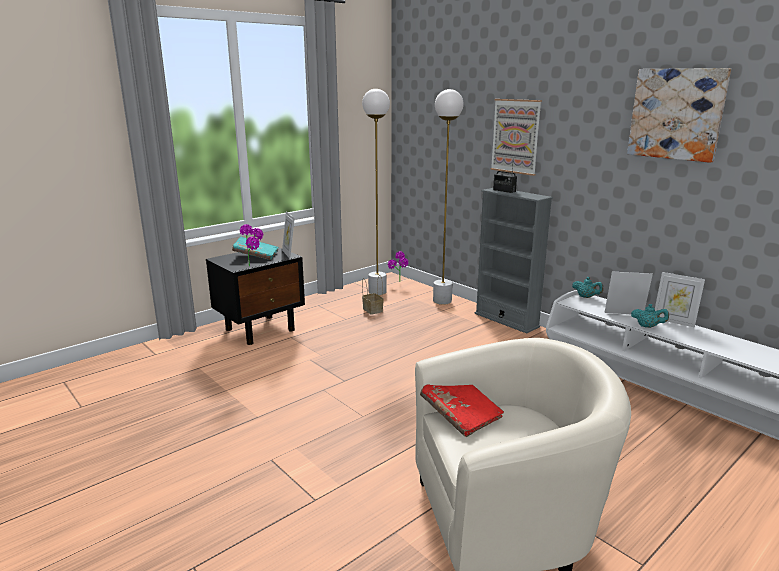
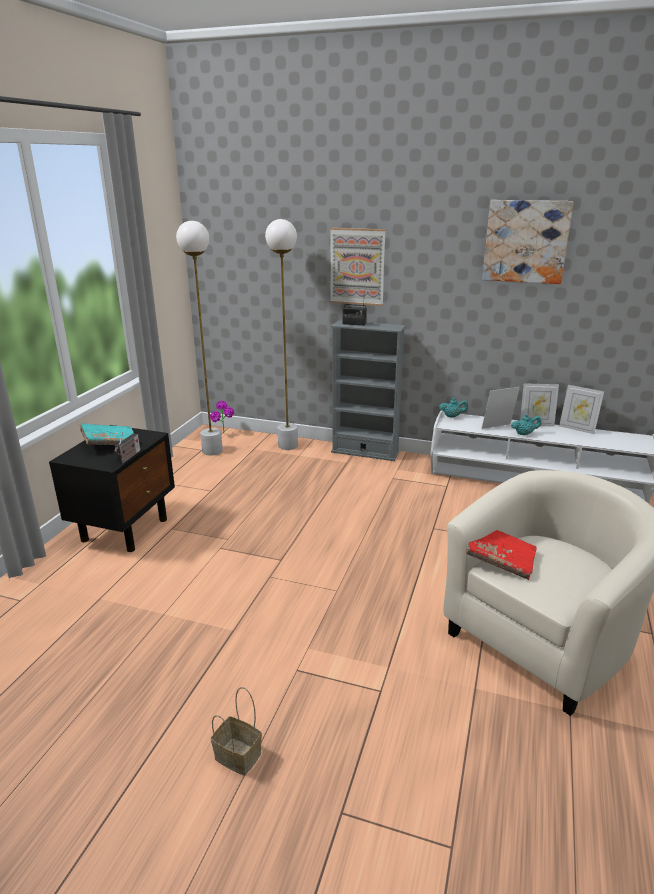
camera: 30 degrees left, 5 degrees up
(255, 266) = (128, 457): potted plant -> radio
(289, 254) = (148, 432): picture frame -> picture frame (577, 429)
(372, 310) = (228, 473): basket -> basket (236, 756)

